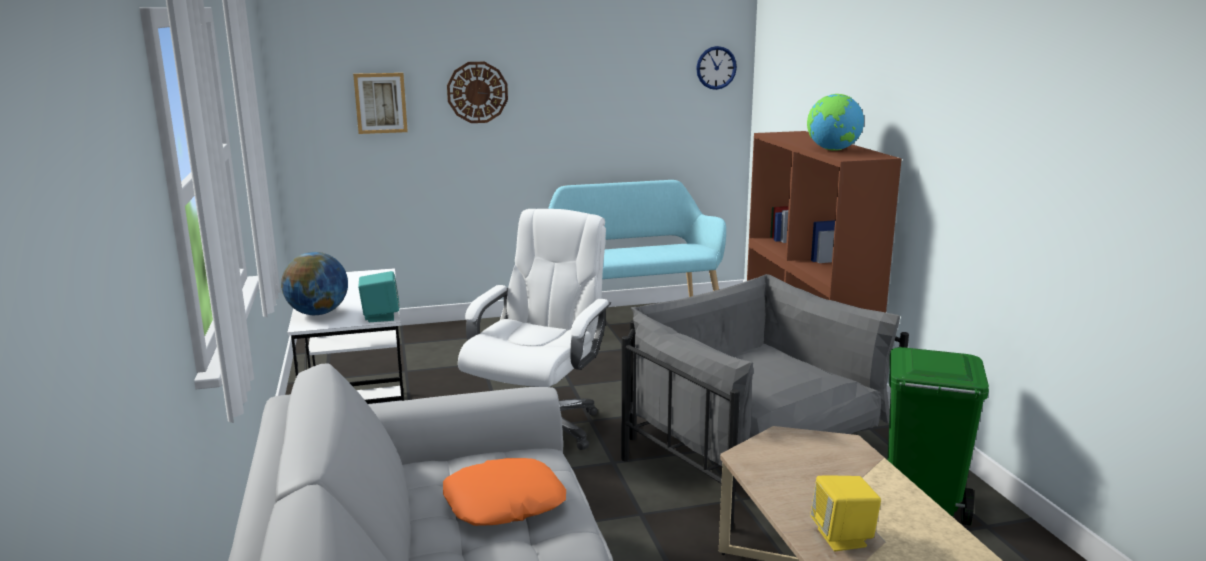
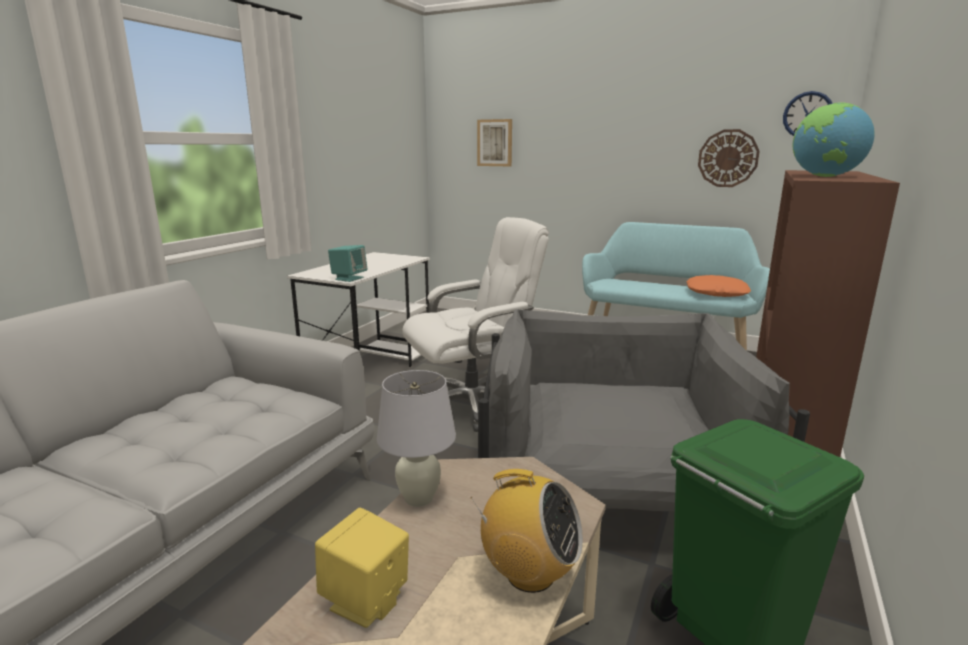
camera: 40 degrees right, 0 degrees up
(318, 313) = (326, 270): globe -> none
(477, 92) = (566, 136): wall clock -> wall clock (728, 158)
(504, 502) = (214, 422): orange pillow -> orange pillow (716, 293)
(761, 479) = (419, 498): none -> white table lamp
(887, 485) = (529, 574): none -> radio

